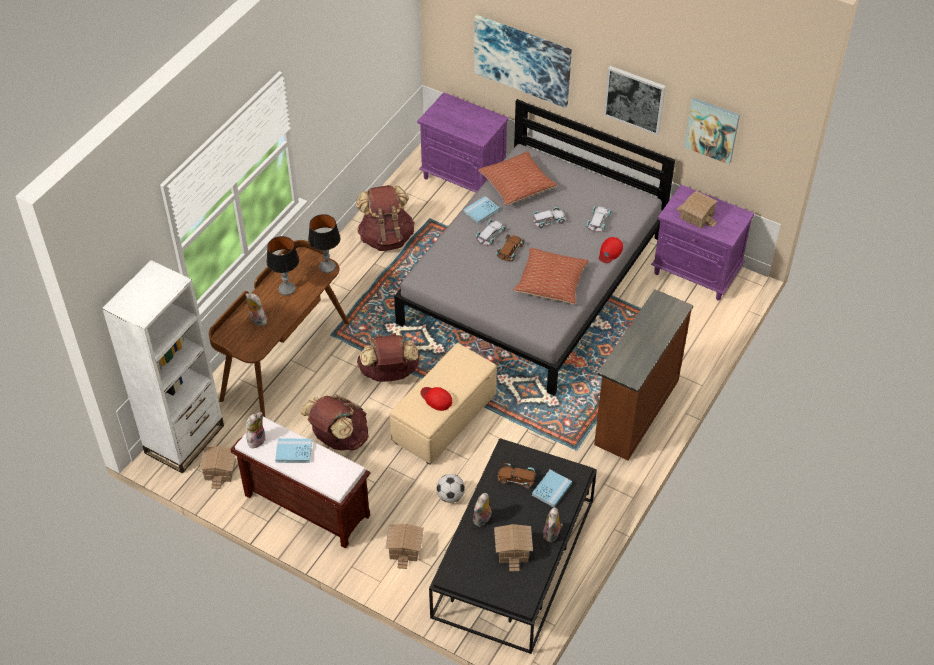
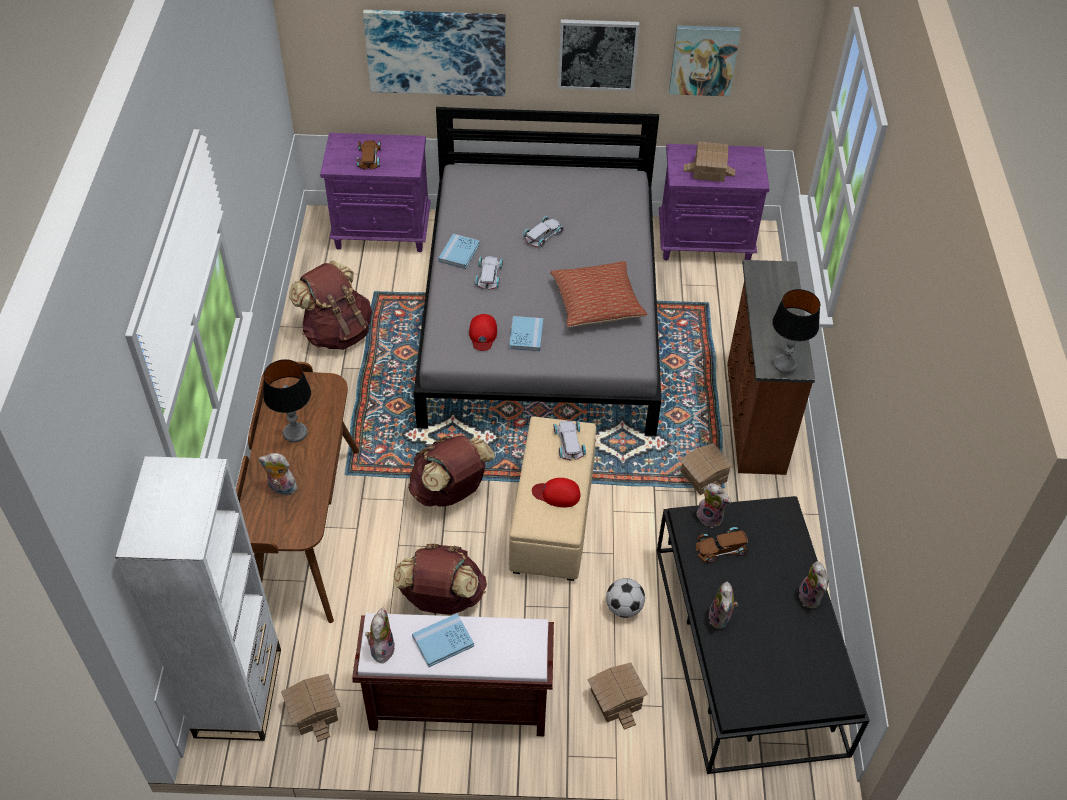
camera: 30 degrees left, 0 degrees up
(327, 267) = (329, 385): table lamp -> table lamp (785, 364)
(510, 249) = (524, 283): brown toy car -> brown toy car (369, 157)
(512, 550) = (781, 639): toy house -> toy house (702, 477)
(517, 185) = (479, 210): pillow -> none
(524, 456) = (711, 517): none -> plush toy
(551, 489) = (770, 543): blue book -> blue book (526, 335)
(599, 220) = (599, 215): white toy car -> white toy car (569, 442)
(610, 252) = (635, 245): red cap -> red cap (483, 334)

